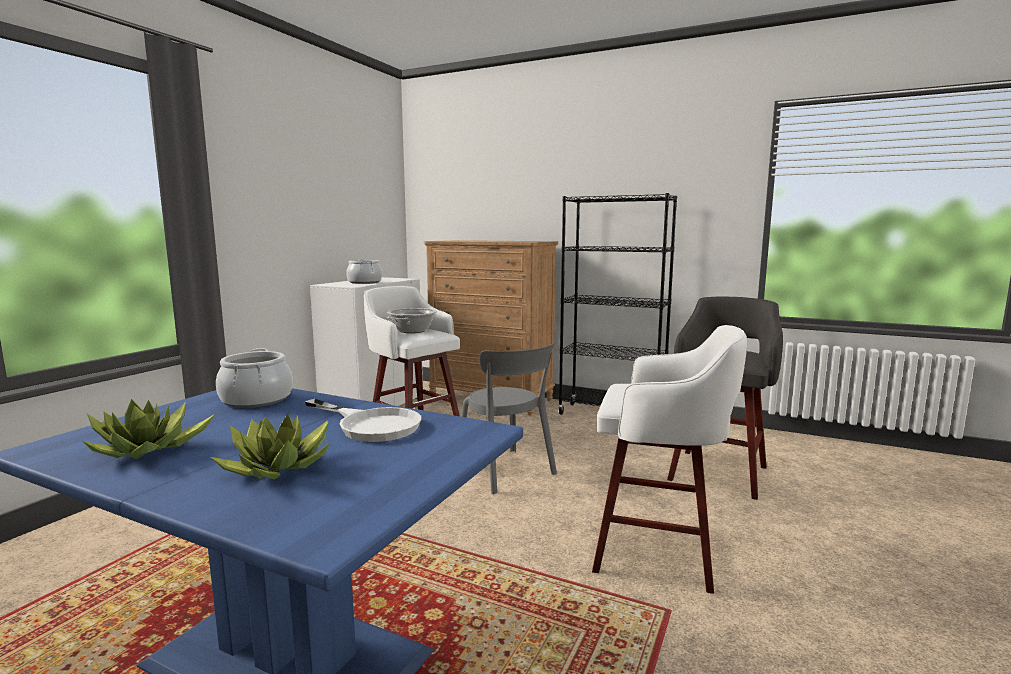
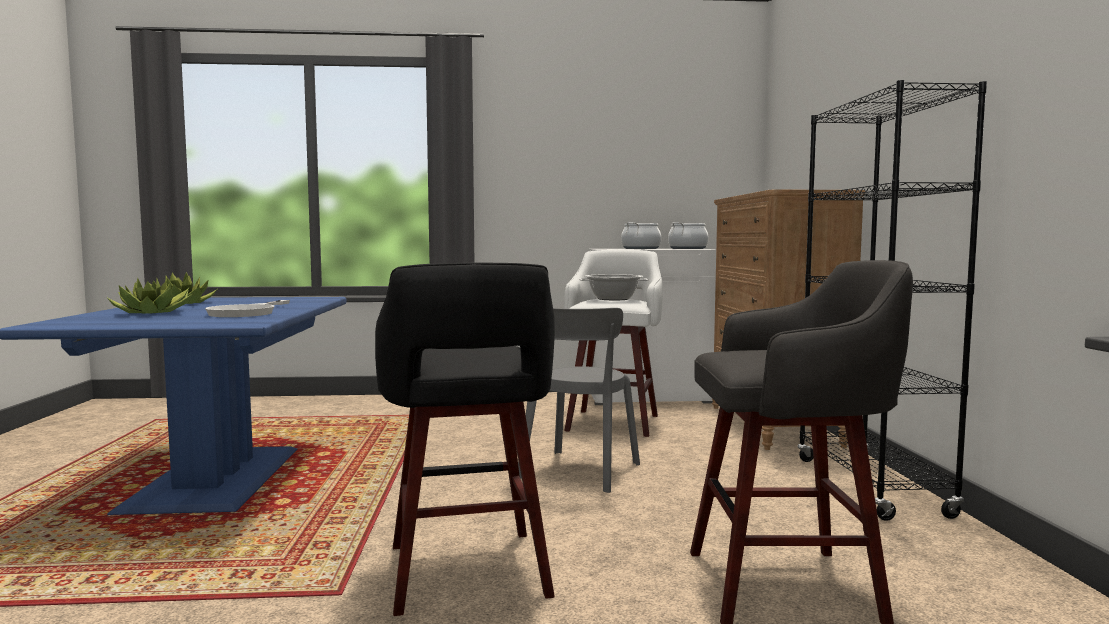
camera: 60 degrees right, 5 degrees down
(257, 400) = (295, 300): cooking pot -> cooking pot (688, 248)
(659, 552) = (467, 573): white stool -> black stool

